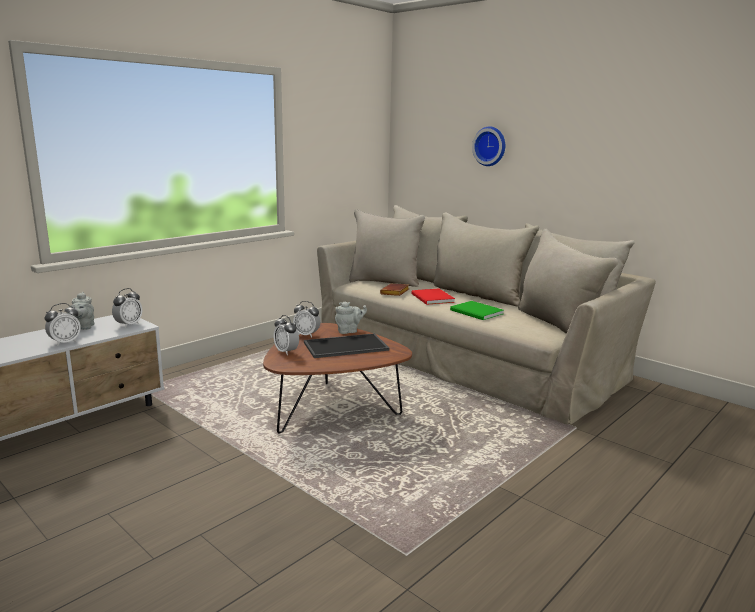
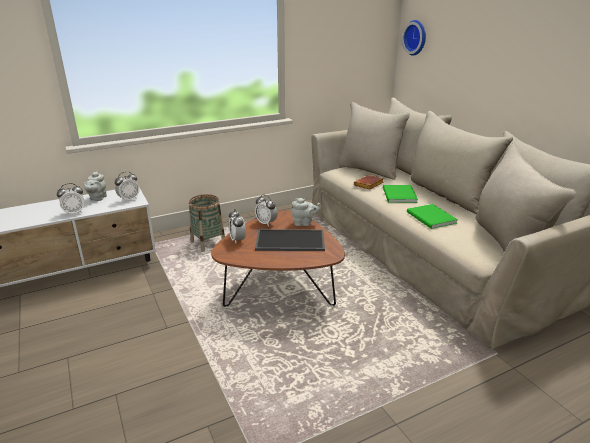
camera: 20 degrees right, 10 degrees up
(216, 379) = (208, 243): none -> basket
(432, 298) = (398, 195): red book -> green book
(490, 146) = (486, 45): wall clock -> wall clock (416, 37)

